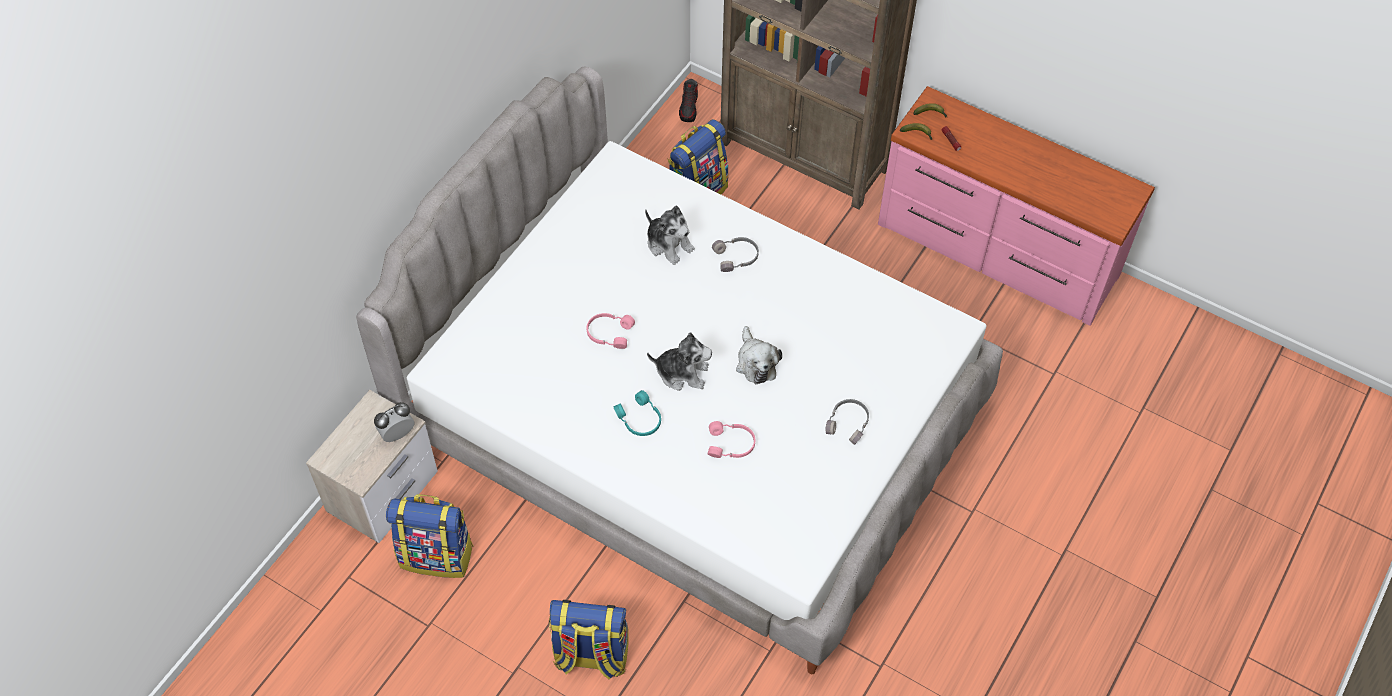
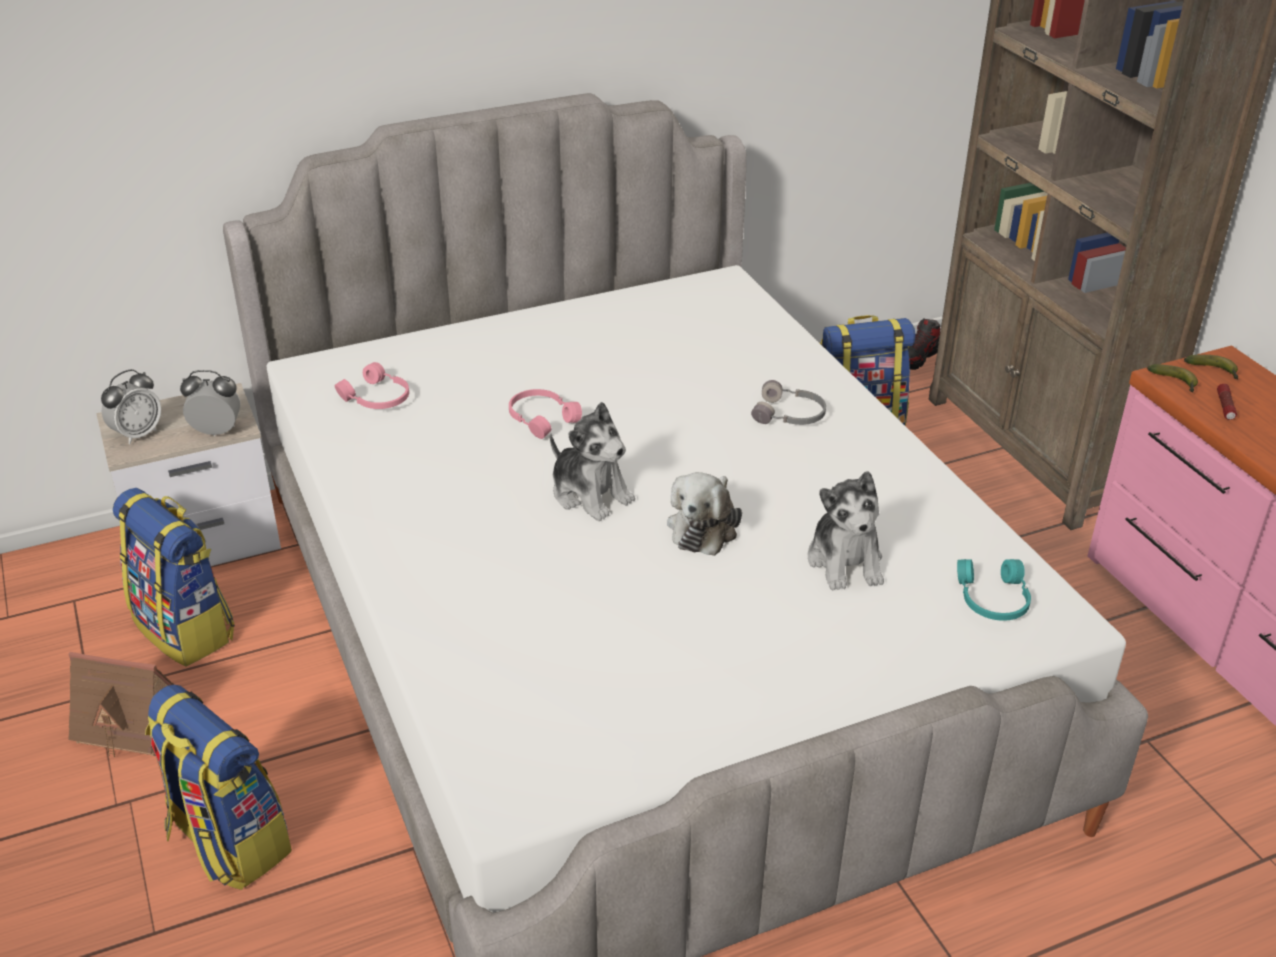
camera: 35 degrees right, 20 degrees down
(351, 463) = (137, 434): none -> alarm clock
(475, 626) = (137, 726): none -> toy house
(639, 419) = (479, 515): turquoise headphones -> turquoise headphones (991, 600)
(669, 244) = (711, 371): plush toy -> plush toy (845, 561)
(731, 445) = (572, 598): pink headphones -> pink headphones (376, 399)
(848, 423) = (775, 656): grey headphones -> none

